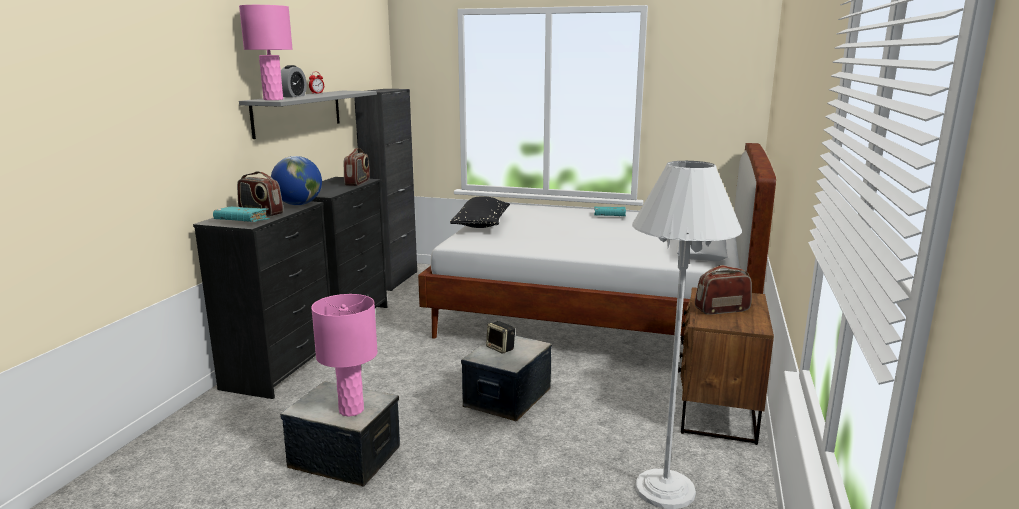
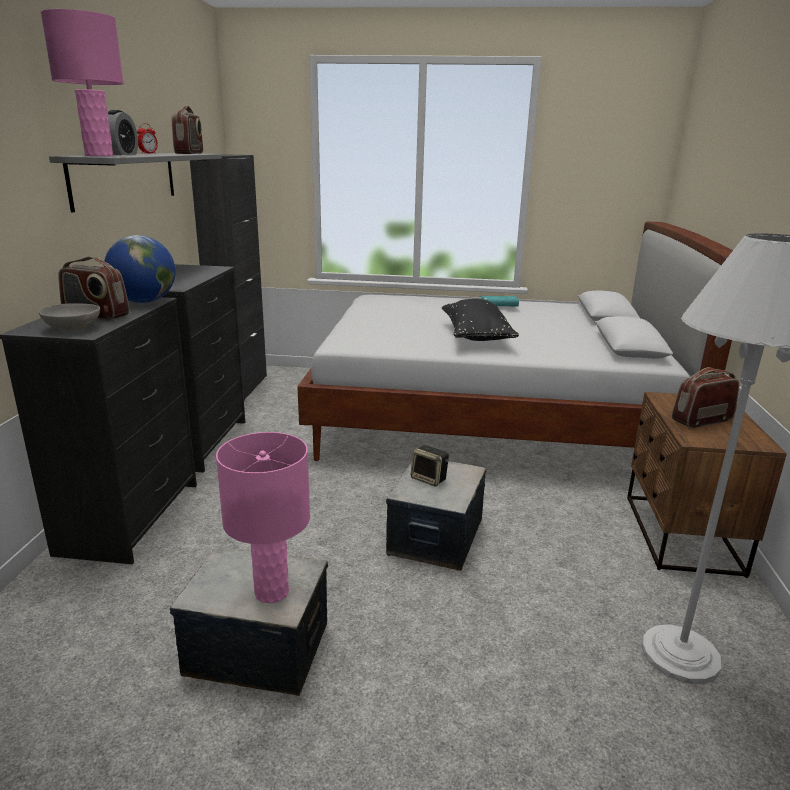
camera: 10 degrees left, 5 degrees up
(242, 221) = (73, 328): turquoise book -> grey bowl
(358, 183) = (208, 271): radio -> radio (189, 153)
(481, 225) = (359, 321): black pillow -> black pillow (476, 336)

